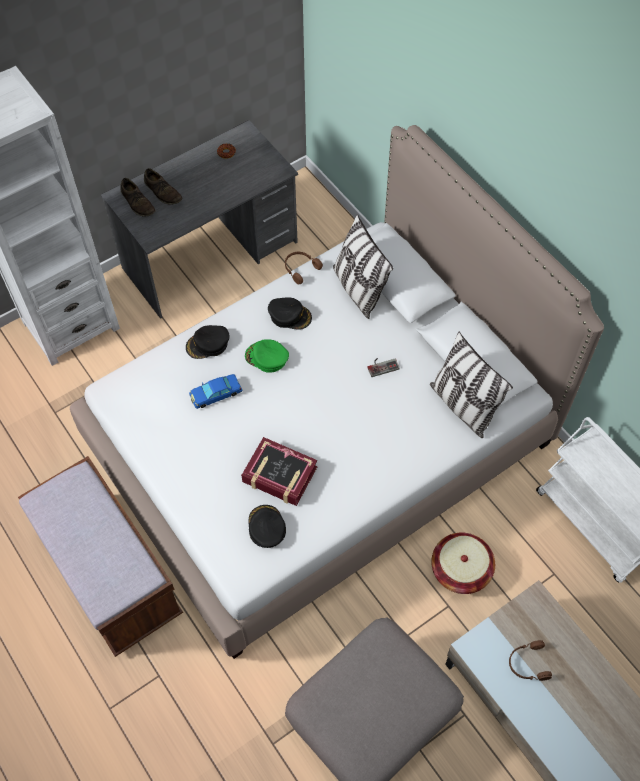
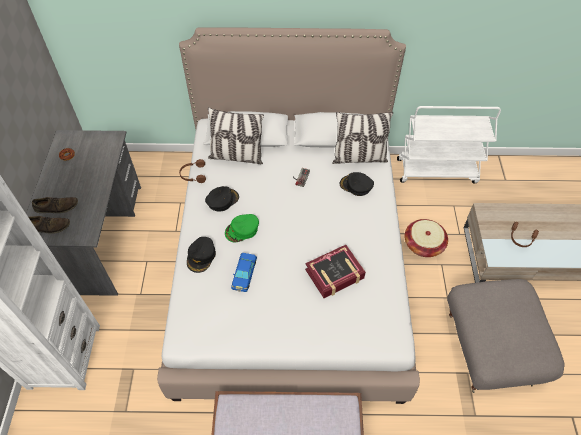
camera: 55 degrees left, 5 degrees down
(266, 527) = (367, 304): black cap -> black cap (356, 186)

